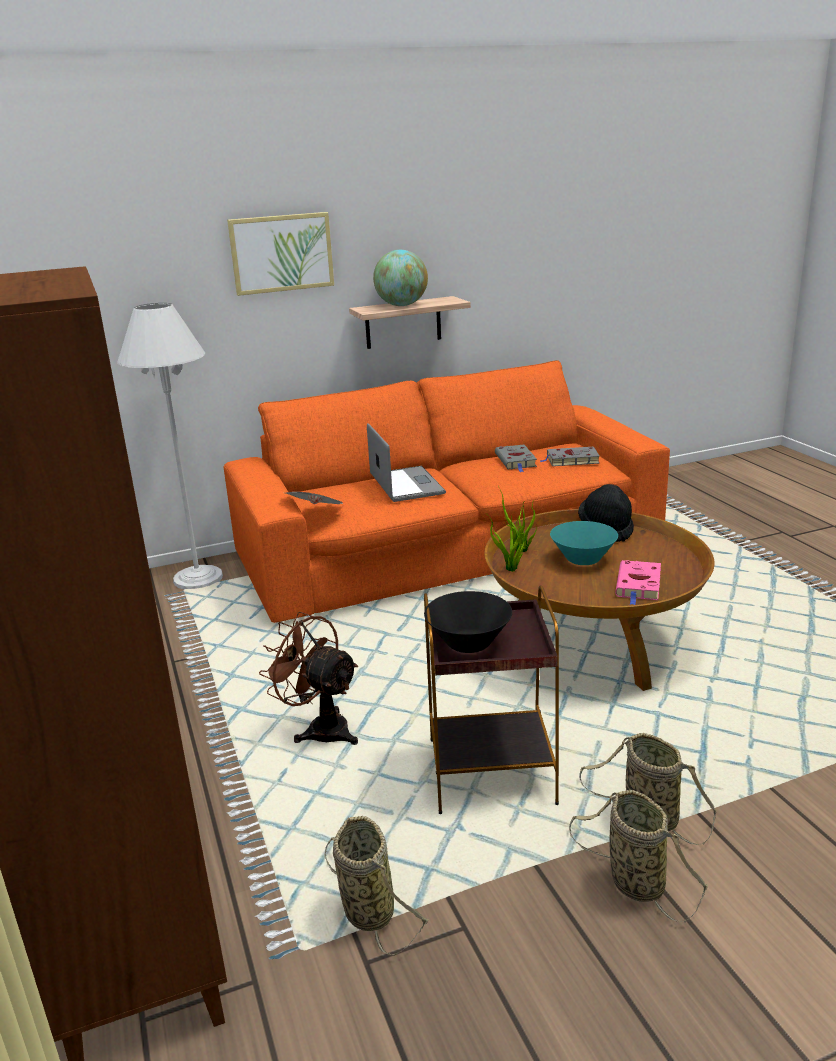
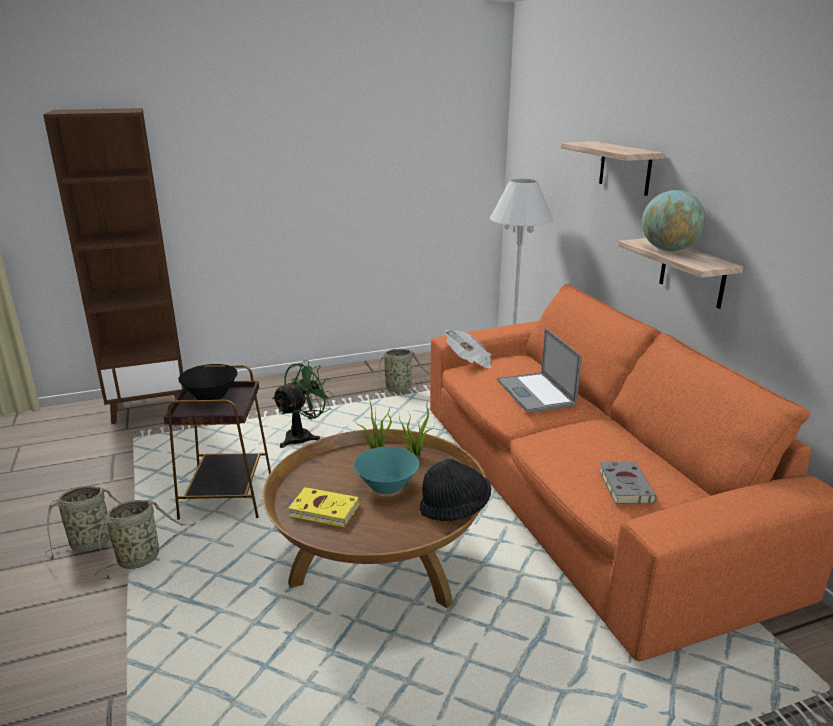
camera: 90 degrees right, 0 degrees up
(281, 253) = (625, 168): picture -> shelf
(320, 728) = (303, 436): brown fan -> green fan
(367, 908) = (145, 454): basket -> basket (400, 388)
(406, 484) = (535, 392): laptop -> laptop turned 90 degrees clockwise
(516, 461) = (611, 449): grey book -> none
(638, 585) = (322, 510): pink book -> yellow book

